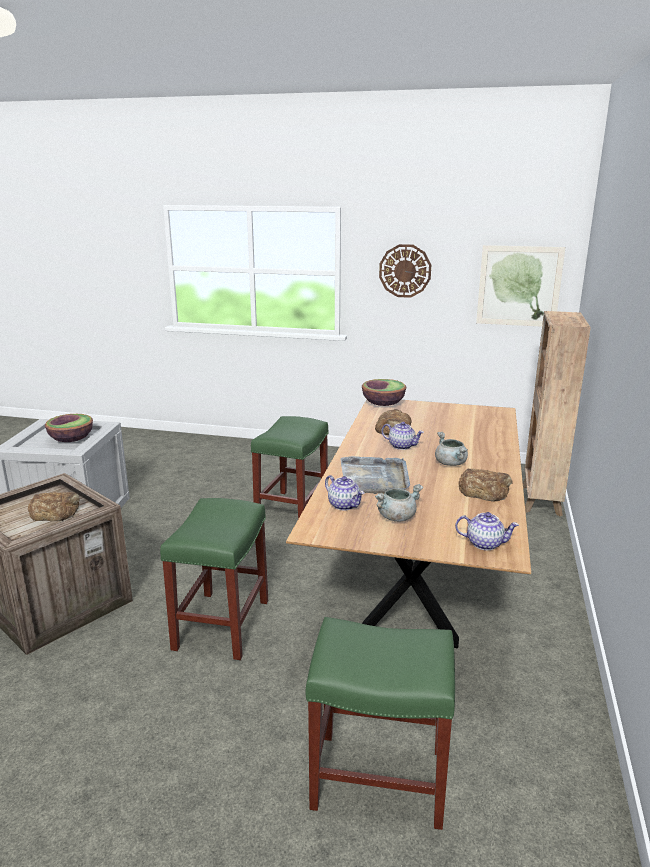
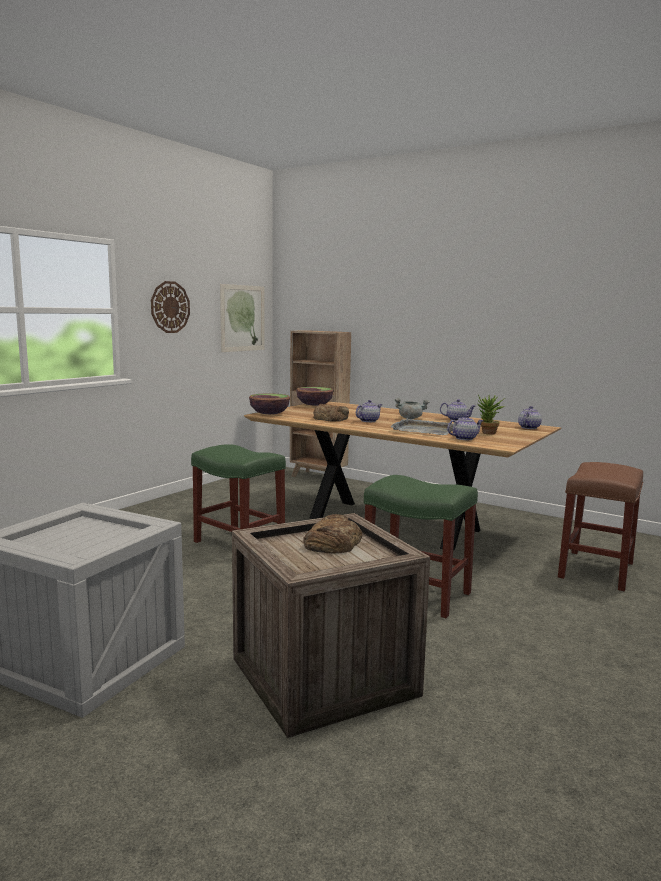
camera: 70 degrees left, 10 degrees down
(71, 439) = (93, 531): bowl -> bowl (314, 405)
(376, 778) = (596, 570): green stool -> brown stool
(396, 517) = (488, 433): grey cooking pot -> potted plant
(484, 490) = (457, 419): bread -> teapot

